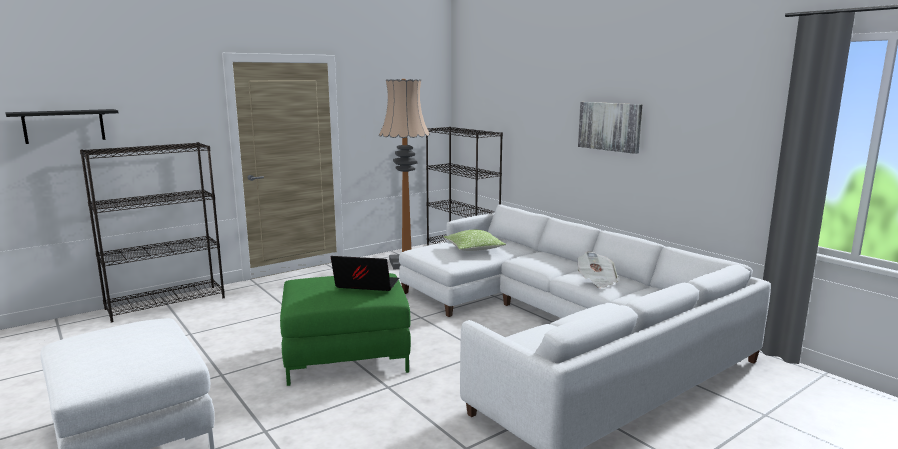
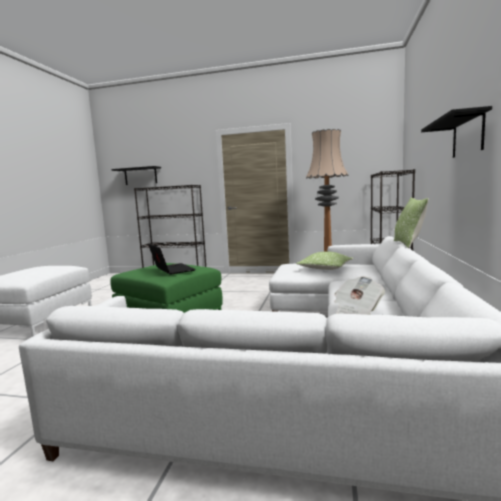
camera: 50 degrees right, 5 degrees down
(545, 213) = (408, 244): none -> pillow
(609, 126) = (468, 136): picture -> black shelf

